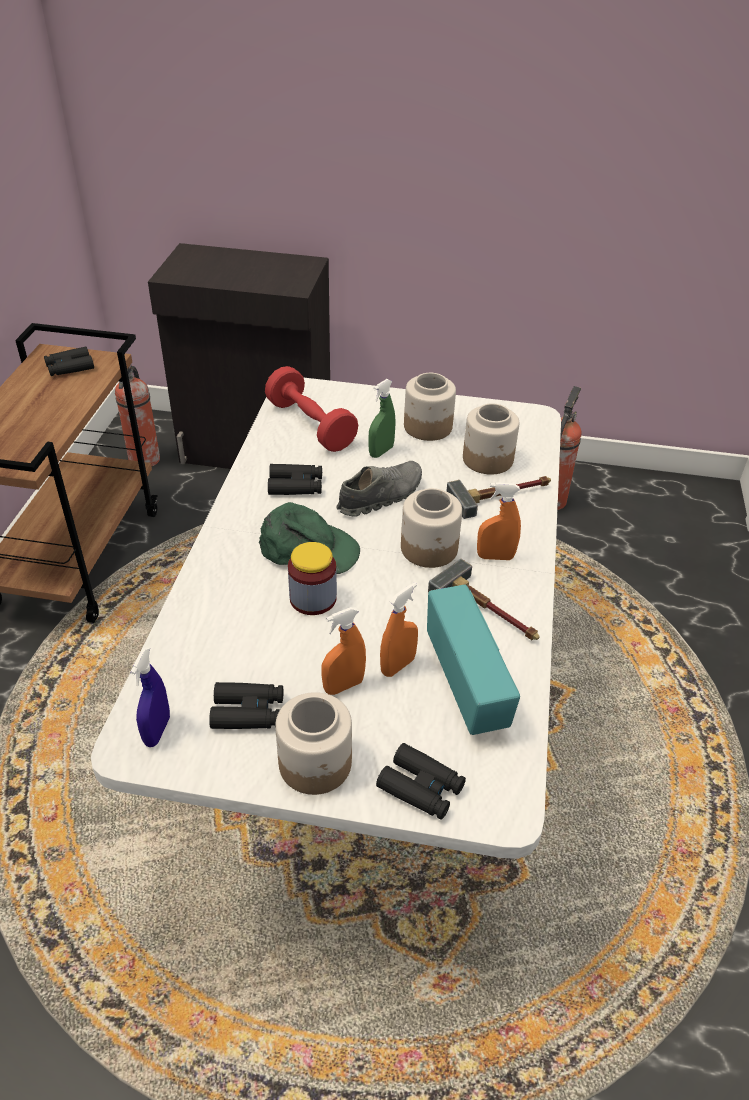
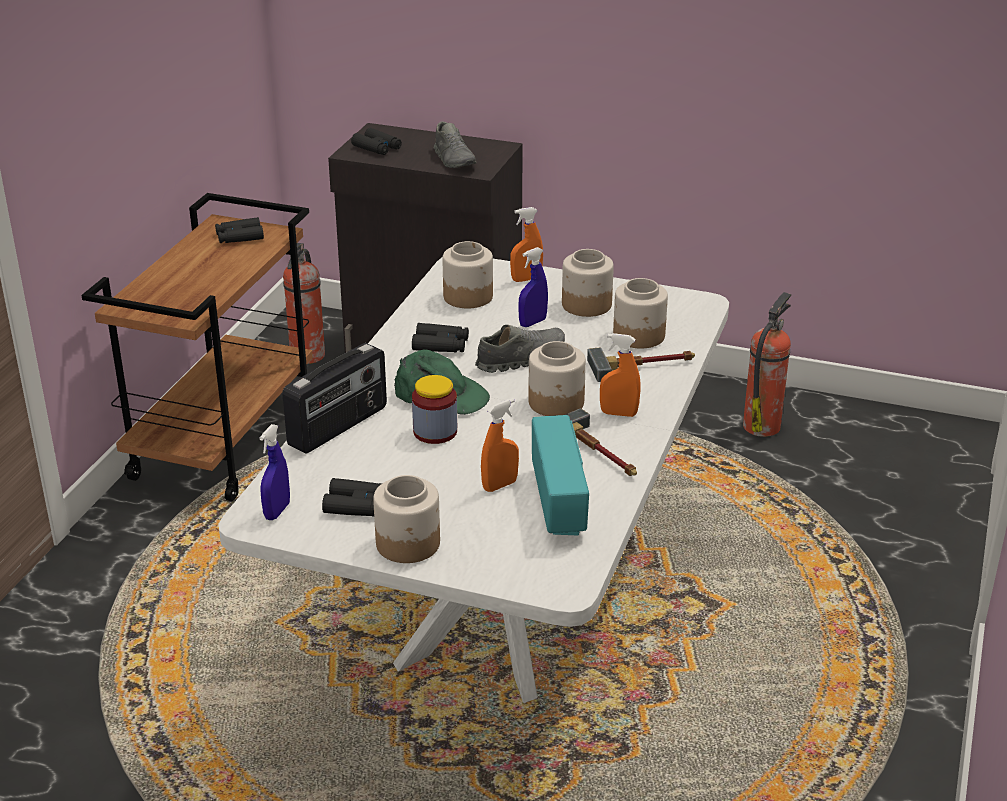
camera: 10 degrees right, 10 degrees down
(208, 601) = (339, 427): none -> radio
(269, 278) = (454, 160): none -> grey shoe
(311, 425) = (468, 296): red dumbbell -> jar
(343, 686) = (446, 495): orange spray bottle -> orange spray bottle (526, 279)
(381, 451) = (532, 323): green spray bottle -> blue spray bottle
(421, 787) = (495, 567): black binoculars -> black binoculars (377, 148)

